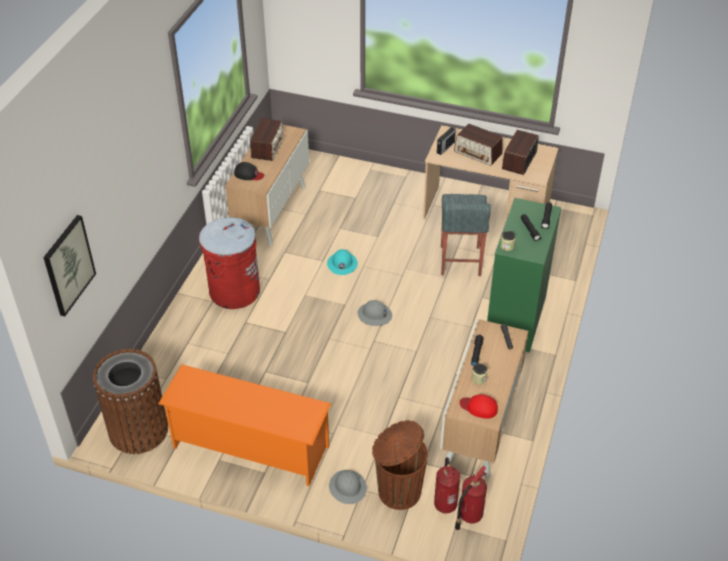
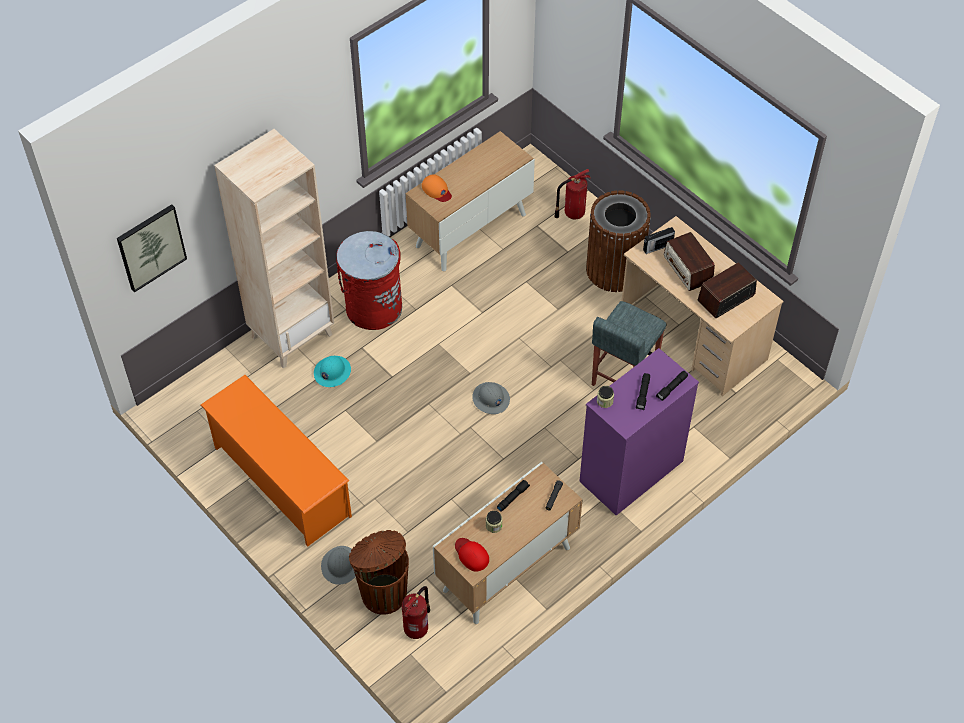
camera: 30 degrees right, 10 degrees up
(138, 430) = (196, 415): brown trash can -> brown trash can (614, 269)
(180, 337) = (292, 335): none -> beige bookcase
(248, 174) = (436, 190): black cap -> orange cap
(267, 147) = (478, 164): radio -> none
(342, 264) = (499, 325): turquoise hard hat -> turquoise hard hat (332, 372)
(469, 516) = (430, 651): fire extinguisher -> fire extinguisher (572, 213)
(515, 319) = (630, 472): green dresser -> purple dresser

